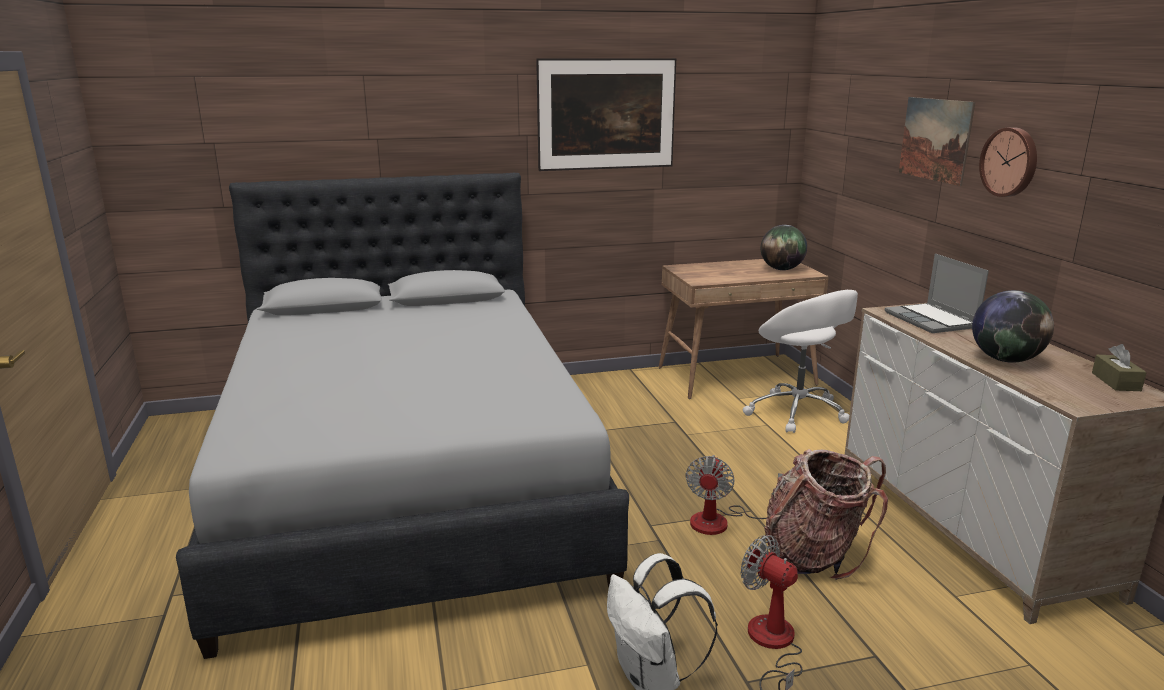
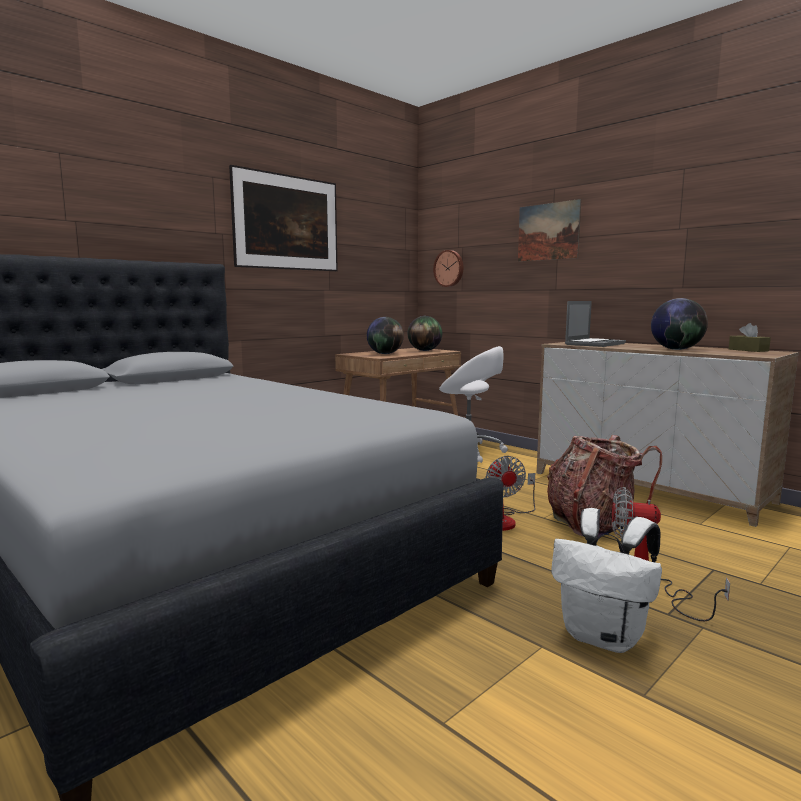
camera: 30 degrees left, 10 degrees down
(718, 273) = (385, 354): none -> globe
(932, 320) = (594, 344): laptop -> laptop turned 90 degrees counterclockwise
(1010, 162) = (619, 232): wall clock -> wall clock (449, 268)

